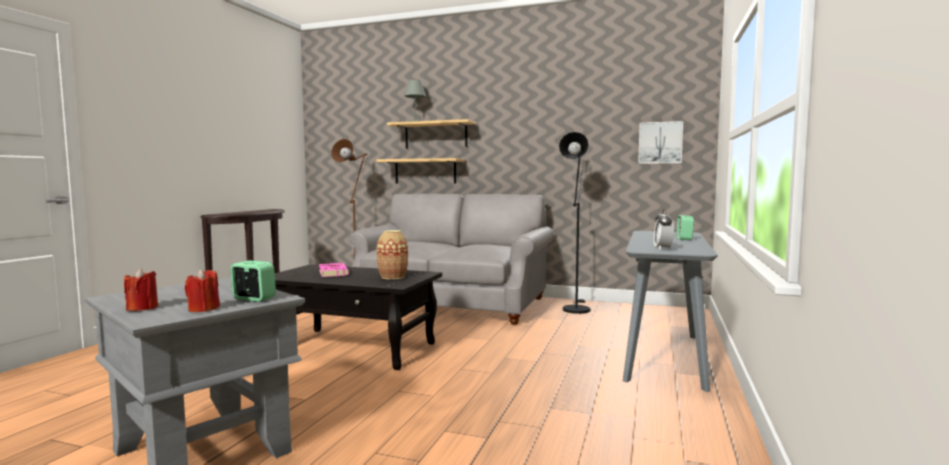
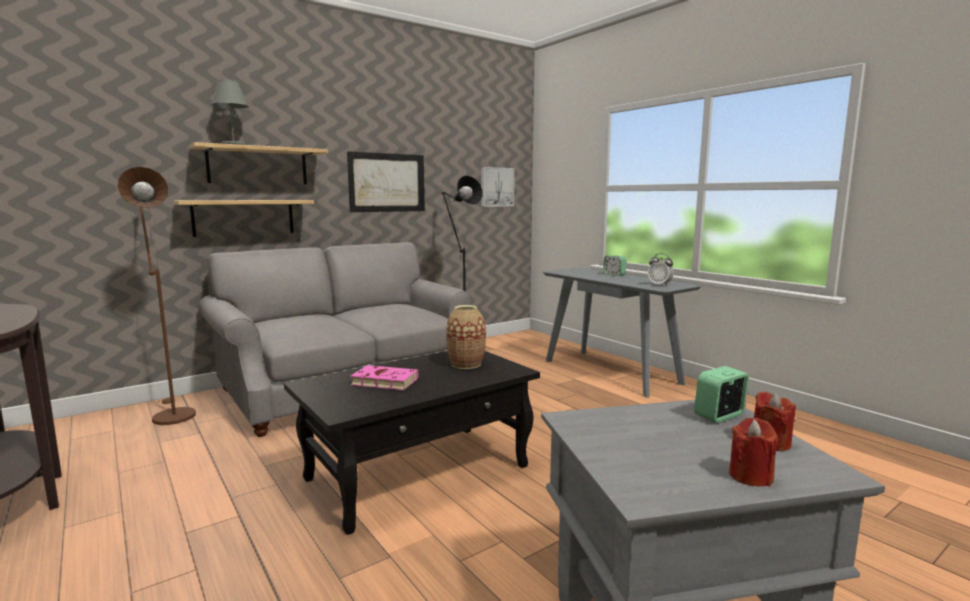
camera: 55 degrees left, 5 degrees up
(533, 143) = (387, 182): none -> picture

